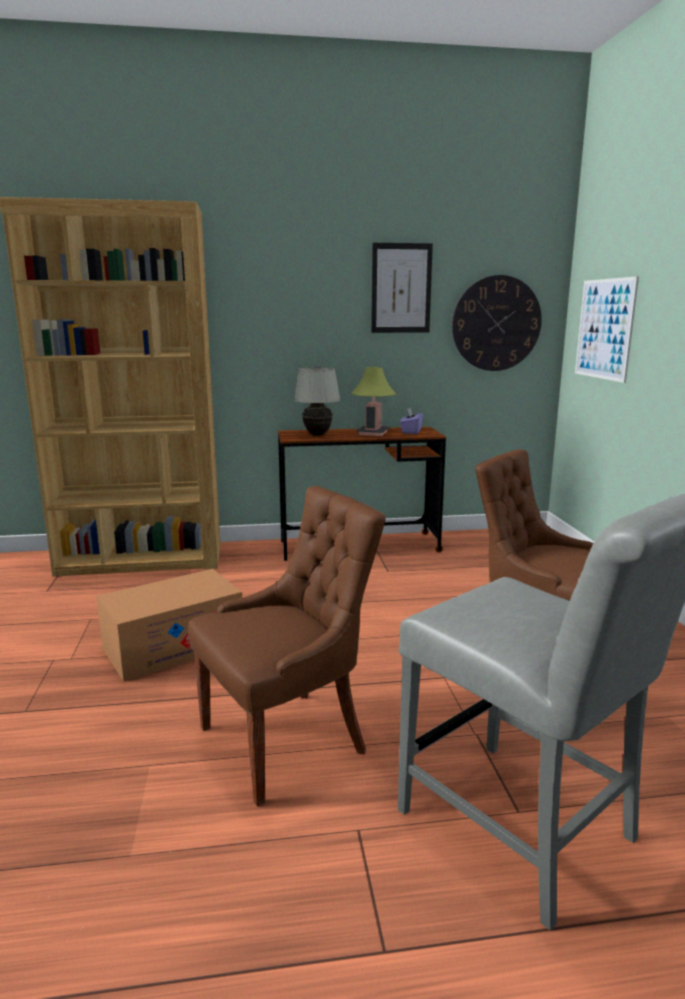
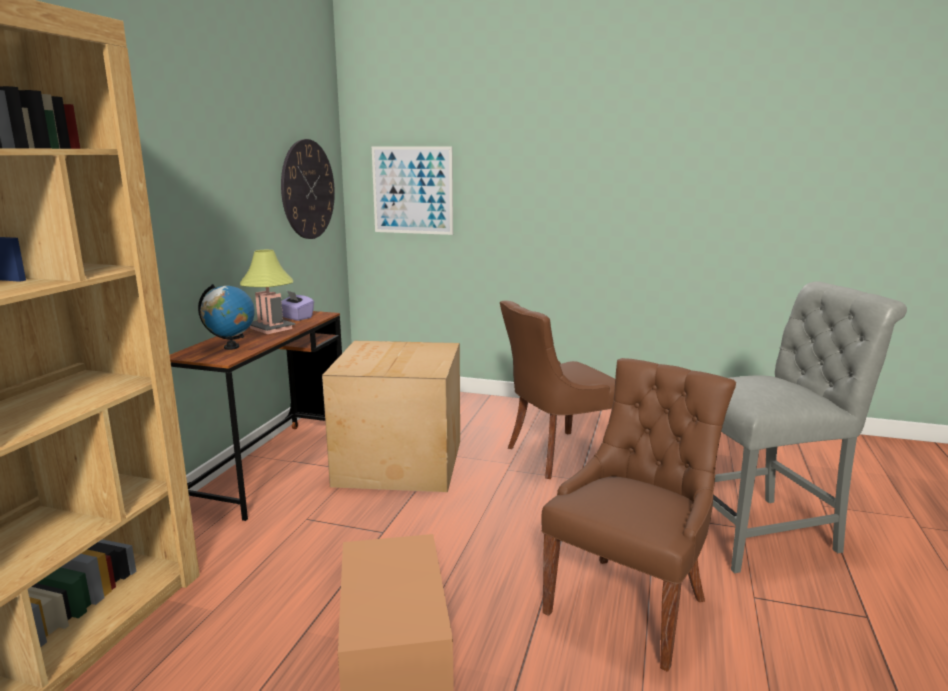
camera: 65 degrees left, 0 degrees up
(287, 740) = (630, 605): brown chair -> brown chair turned 45 degrees clockwise
(317, 435) = (231, 347): white table lamp -> globe
(401, 288) = (241, 154): picture -> none
(418, 582) = (397, 463): none -> cardboard box

